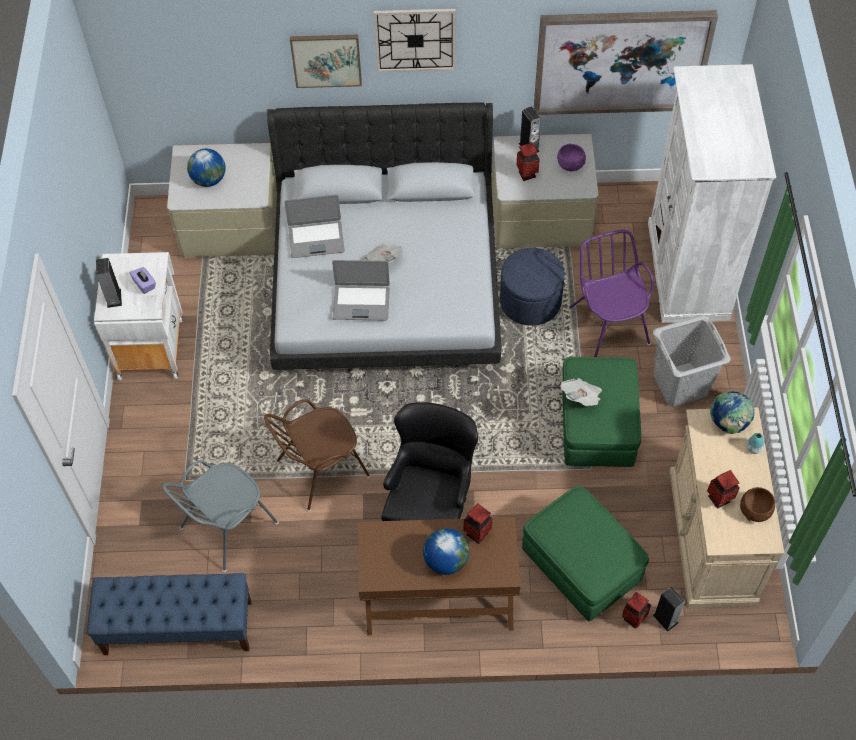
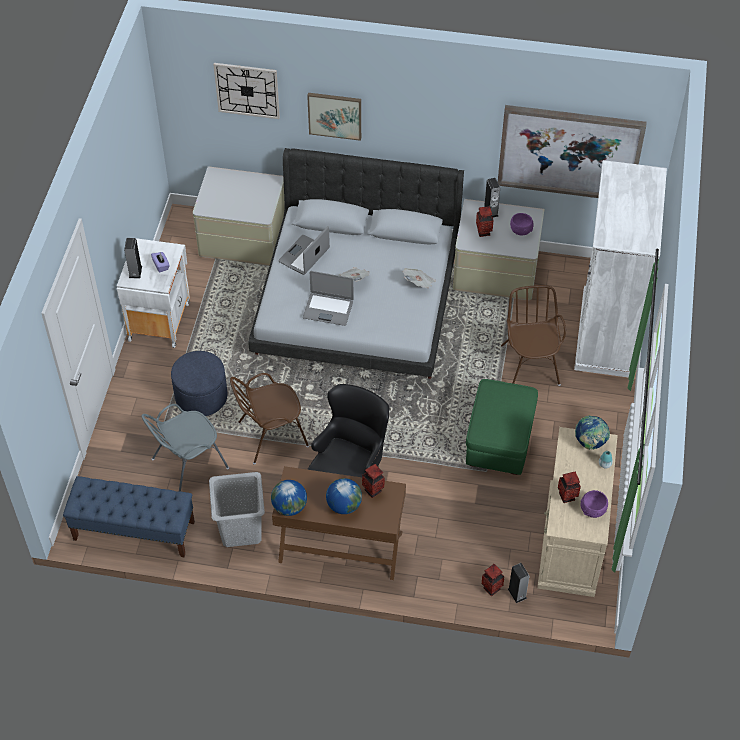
camera: 10 degrees right, 5 degrees down
(209, 180) = (229, 196): globe -> globe (289, 507)
(316, 239) = (304, 256): laptop -> laptop turned 120 degrees clockwise
(415, 39) = (405, 109): wall clock -> wall clock (247, 90)
(530, 301) = (470, 336): blue ottoman -> blue ottoman (201, 396)
(580, 565) = (459, 542): green ottoman -> none
(581, 397) = (486, 410): newspaper -> newspaper (419, 283)
(608, 322) = (530, 362): purple chair -> brown chair
(680, 384) = (576, 420): grey laundry basket -> grey laundry basket (240, 529)
(755, 510) = (593, 510): brown bowl -> purple bowl

